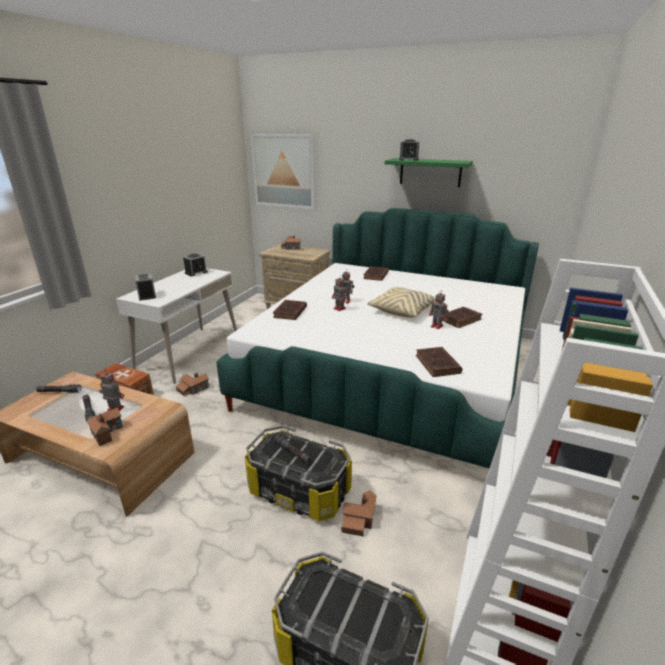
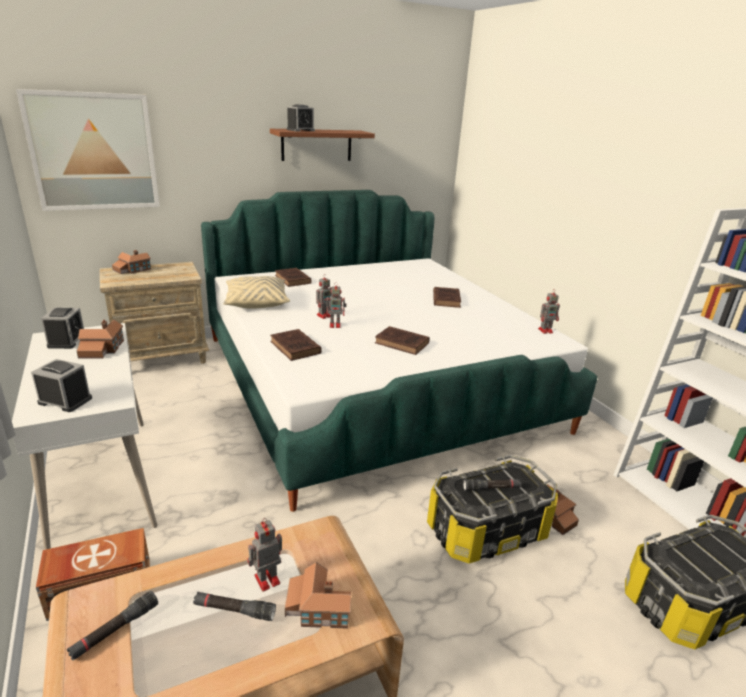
camera: 50 degrees left, 0 degrees up
(193, 389) = (198, 517): toy house -> toy house (102, 349)
(402, 310) = (391, 307): beige pillow -> beige pillow (256, 302)
(430, 172) = (316, 145): green shelf -> brown shelf
(437, 326) = (444, 311): toy robot -> toy robot (546, 330)
(438, 365) = (510, 343): brown book -> brown book (403, 343)

